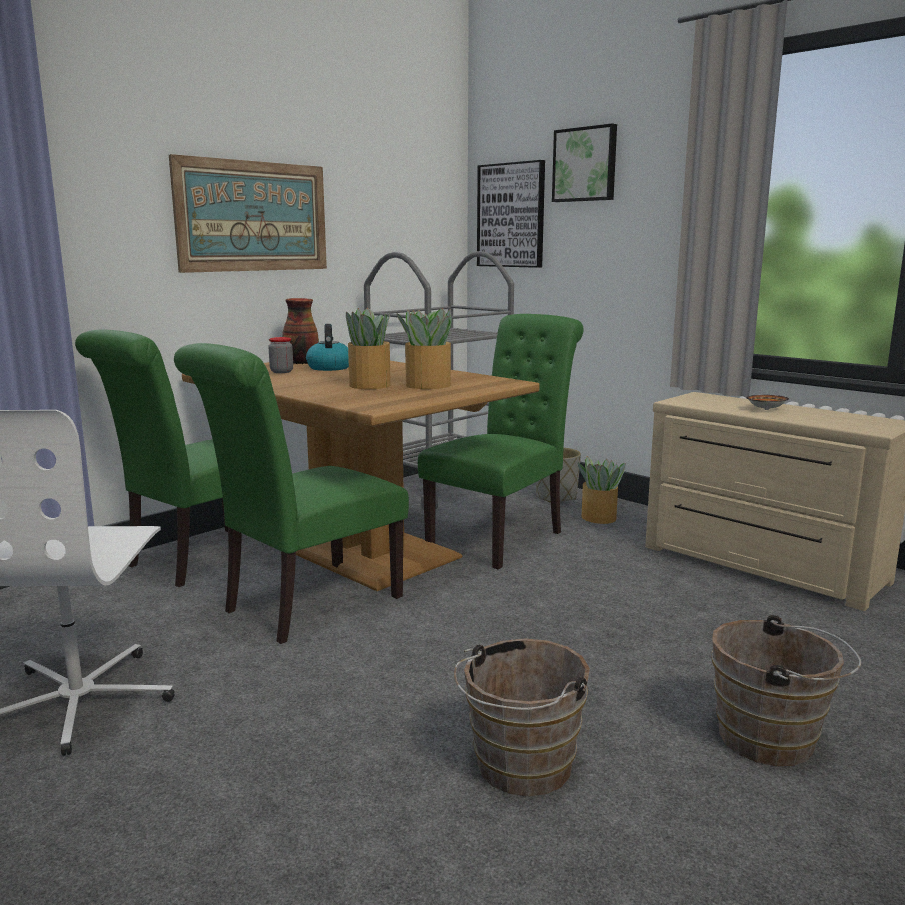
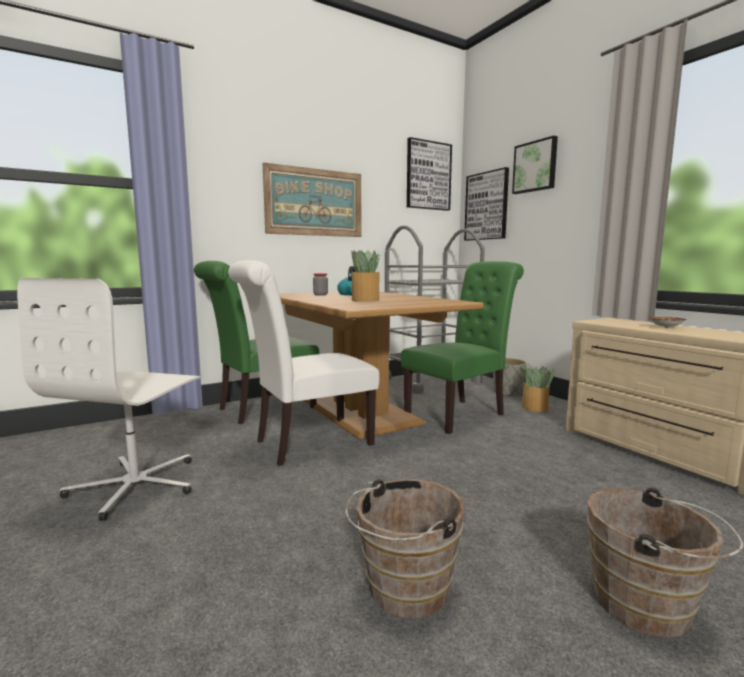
camera: 15 degrees right, 5 degrees down
(300, 363) = (338, 292): vase -> none
(304, 606) = (307, 443): green chair -> white chair
(420, 164) = (428, 175): none -> picture
(427, 385) = (403, 301): potted plant -> none

